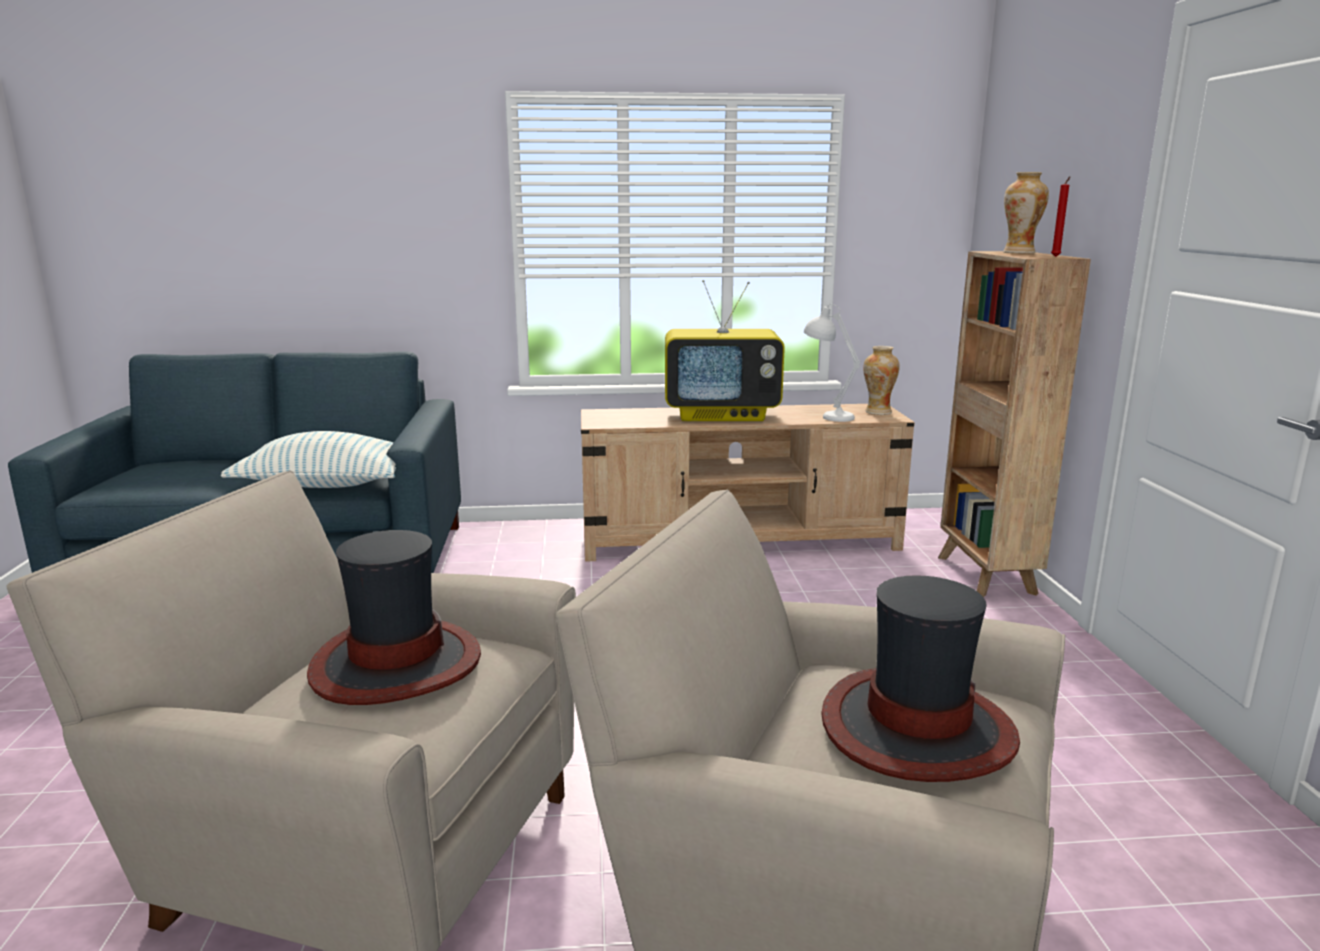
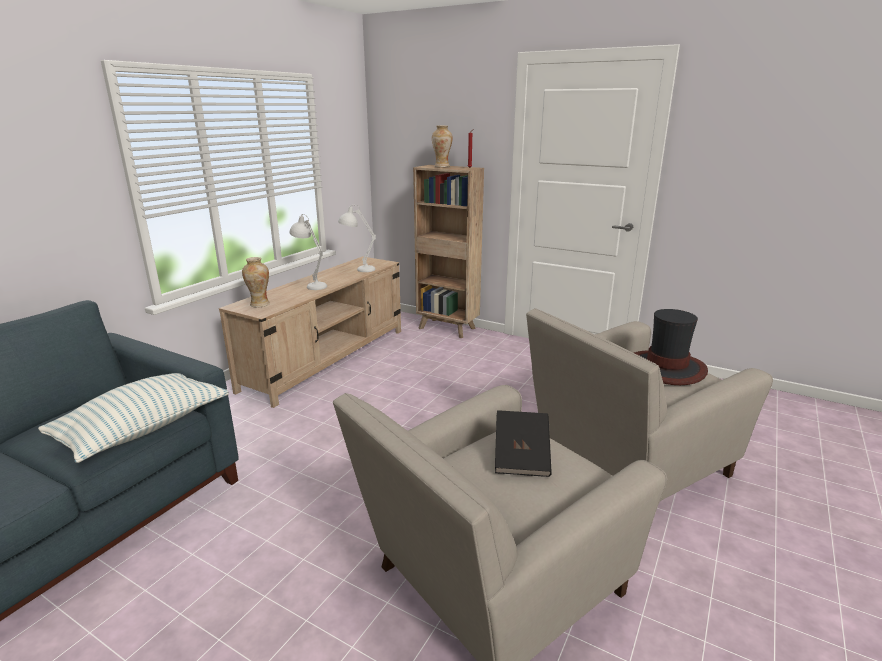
camera: 55 degrees left, 5 degrees up
(395, 664) = (521, 457): hat -> black book
(722, 415) = (311, 285): television -> white table lamp
(878, 412) = (373, 262): vase -> vase (260, 304)

